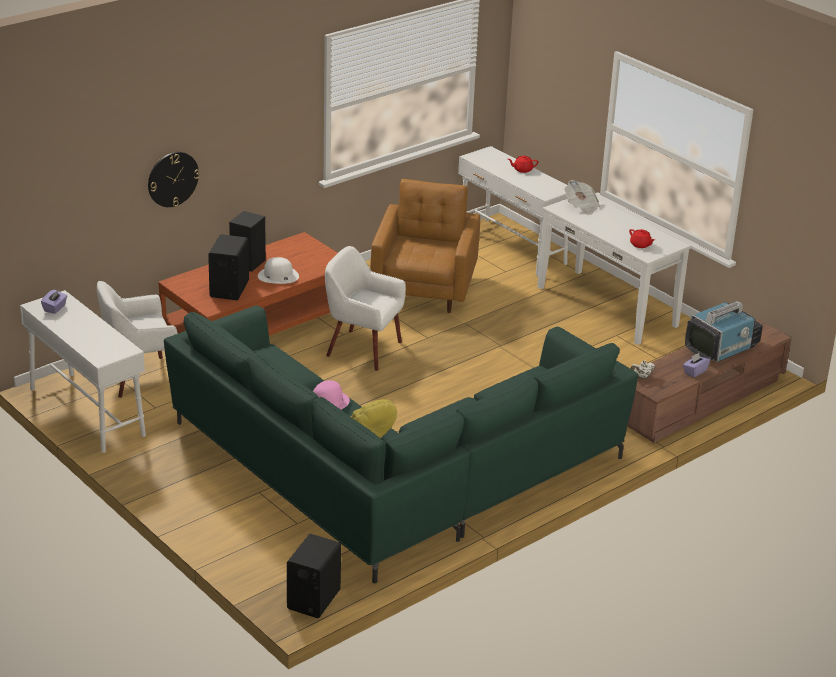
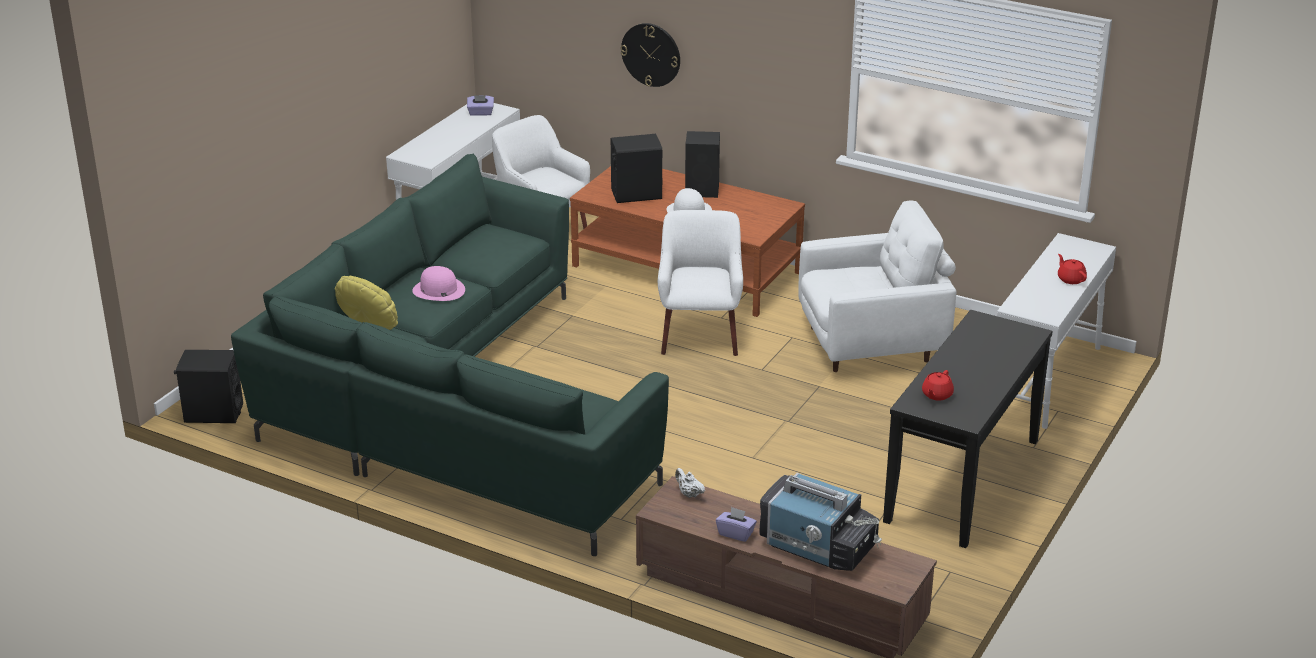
camera: 70 degrees right, 0 degrees up
(424, 289) = (872, 344): brown armchair -> white armchair
(581, 207) = (1002, 335): newspaper -> none
(607, 306) = (963, 480): white console table -> black console table

